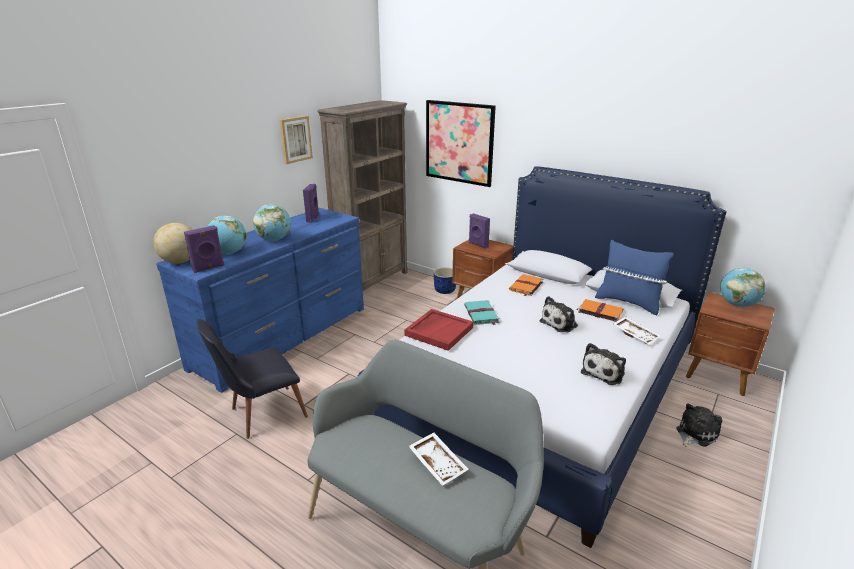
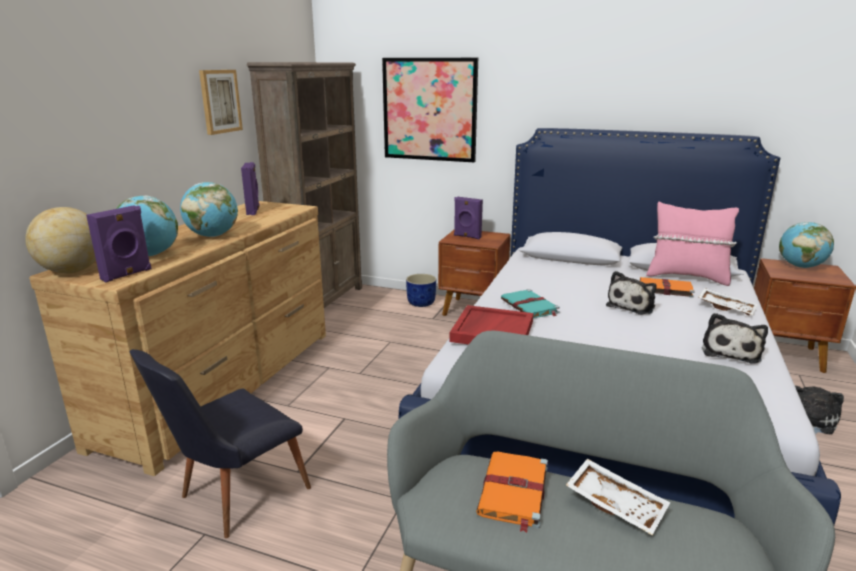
camera: 15 degrees left, 5 degrees down
(284, 337) = (225, 384): blue dresser -> brown dresser
(526, 286) = (558, 272): orange book -> orange book (513, 492)
(628, 302) = (686, 277): blue pillow -> pink pillow

